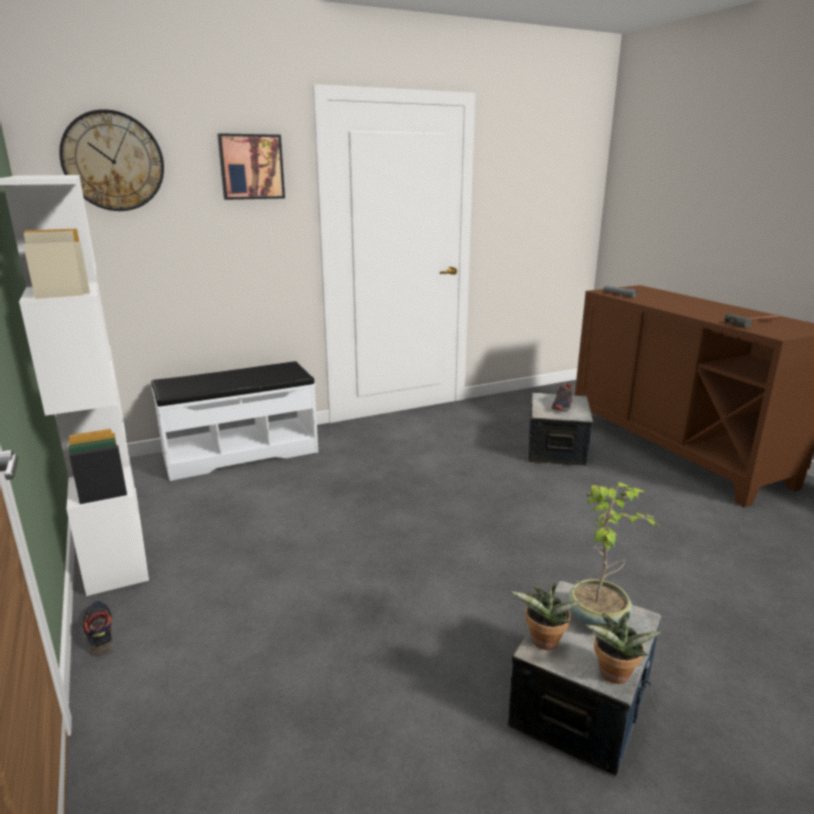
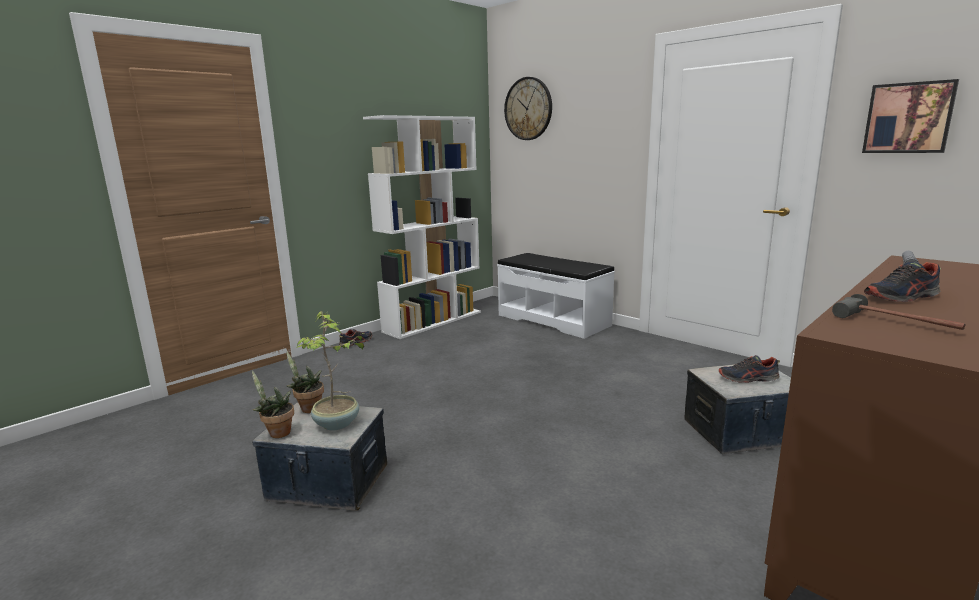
camera: 70 degrees right, 5 degrees down
(251, 167) = (603, 107): picture -> picture (908, 118)
(699, 311) = (902, 297): none -> shoe

